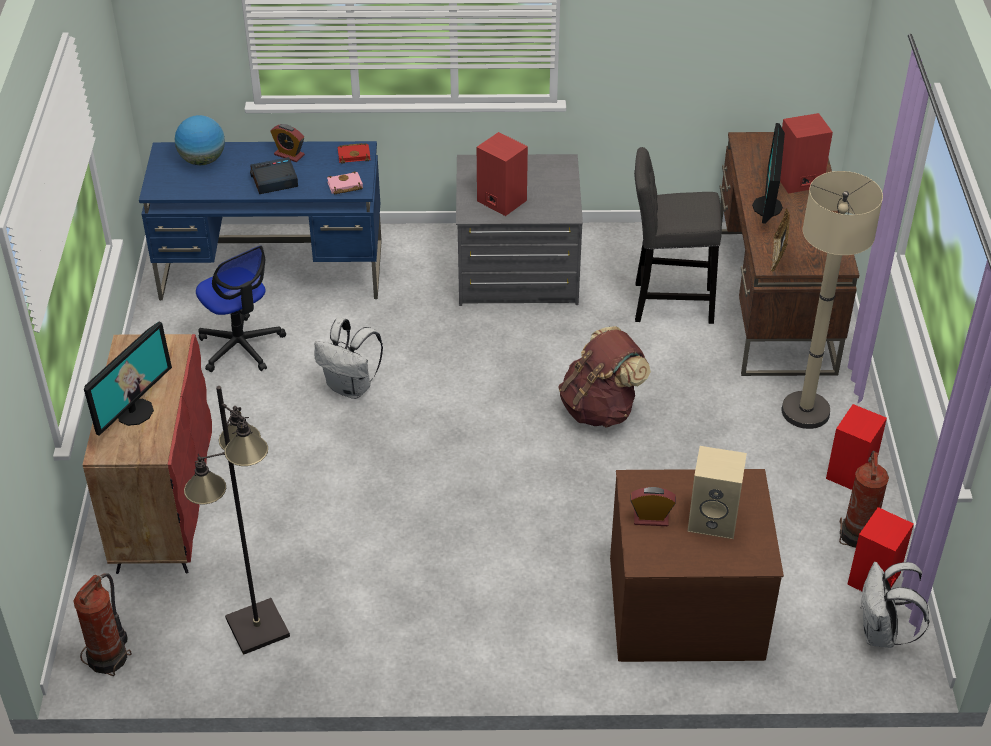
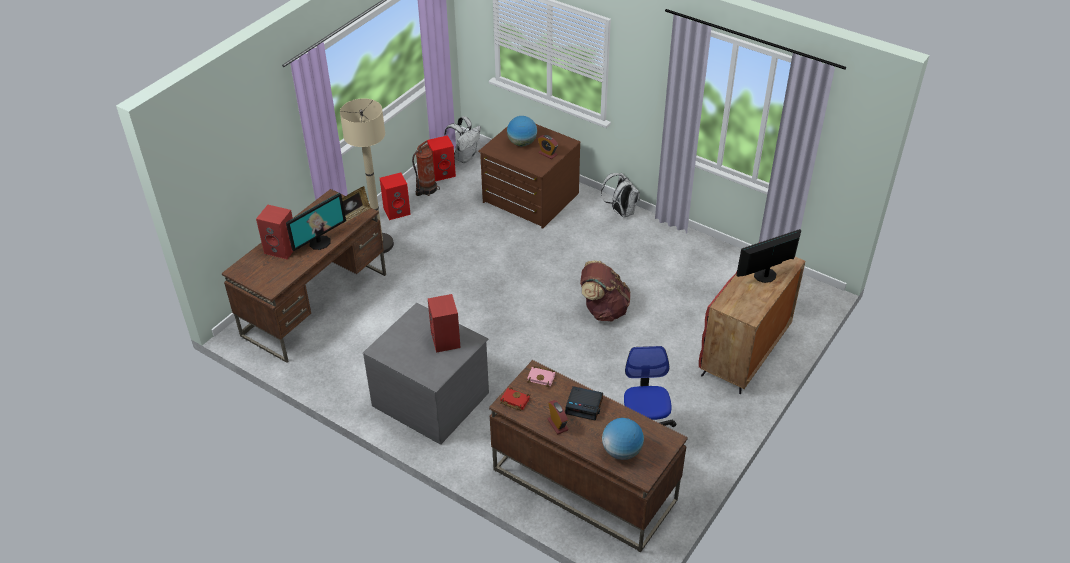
camera: 145 degrees left, 0 degrees up
(109, 657) = (806, 292): fire extinguisher -> none
(257, 628) = (728, 273): black floor lamp -> none
(273, 270) = (583, 484): blue desk -> brown desk
(351, 387) = (596, 371): white backpack -> white backpack (621, 211)
(600, 408) = (474, 293): brown backpack -> brown backpack (603, 310)
(668, 303) = (371, 332): grey stool -> none
(714, 519) = (522, 143): beige speaker -> globe

